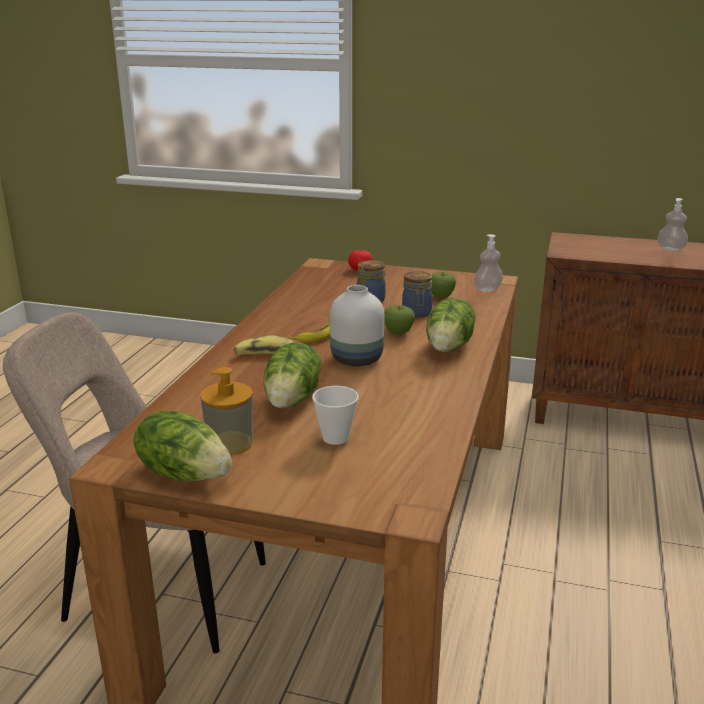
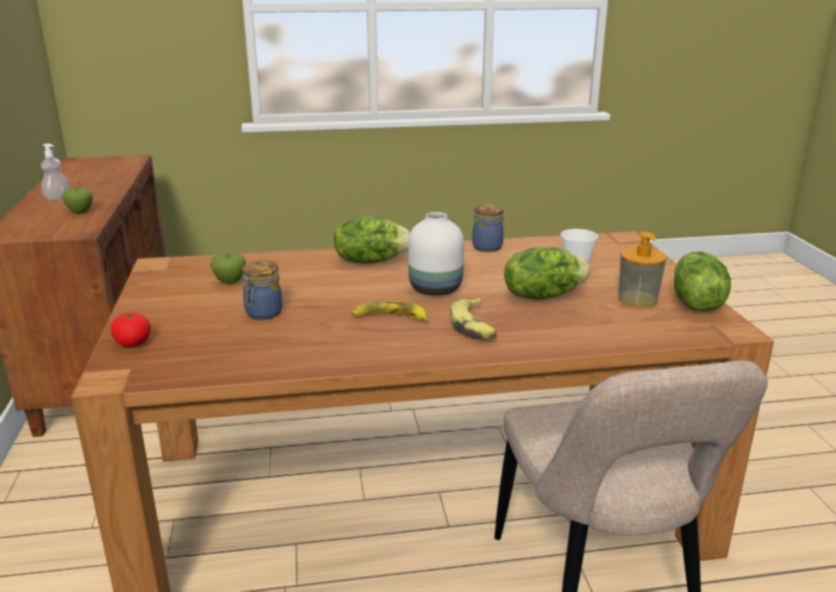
camera: 115 degrees left, 0 degrees up
(398, 333) = (354, 284): apple -> apple (80, 212)
(416, 313) = (292, 284): jar -> jar (488, 247)
(487, 290) = (194, 265): soap dispenser -> none

